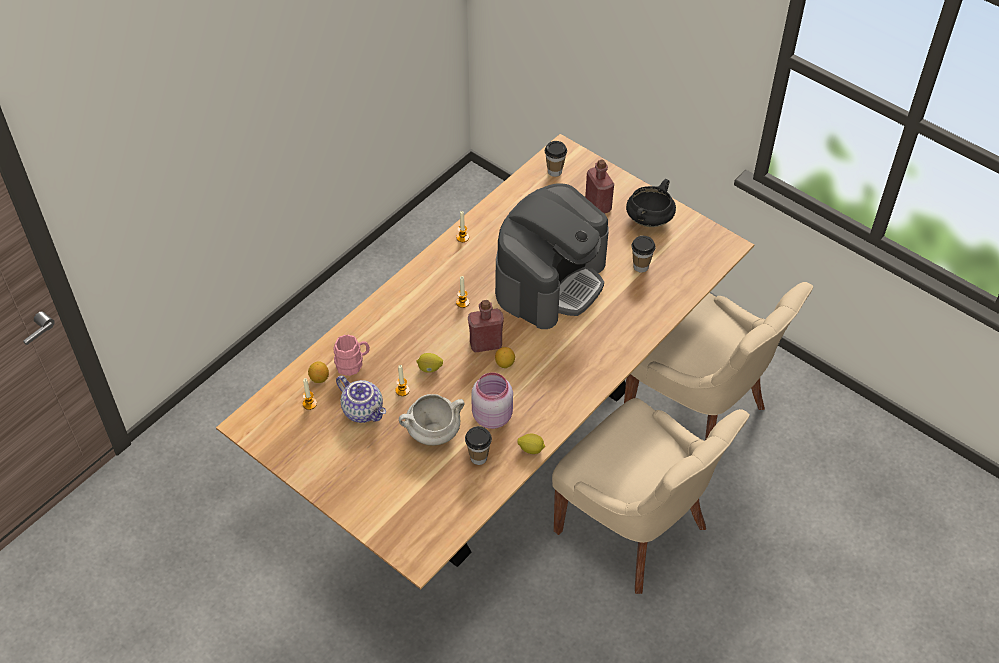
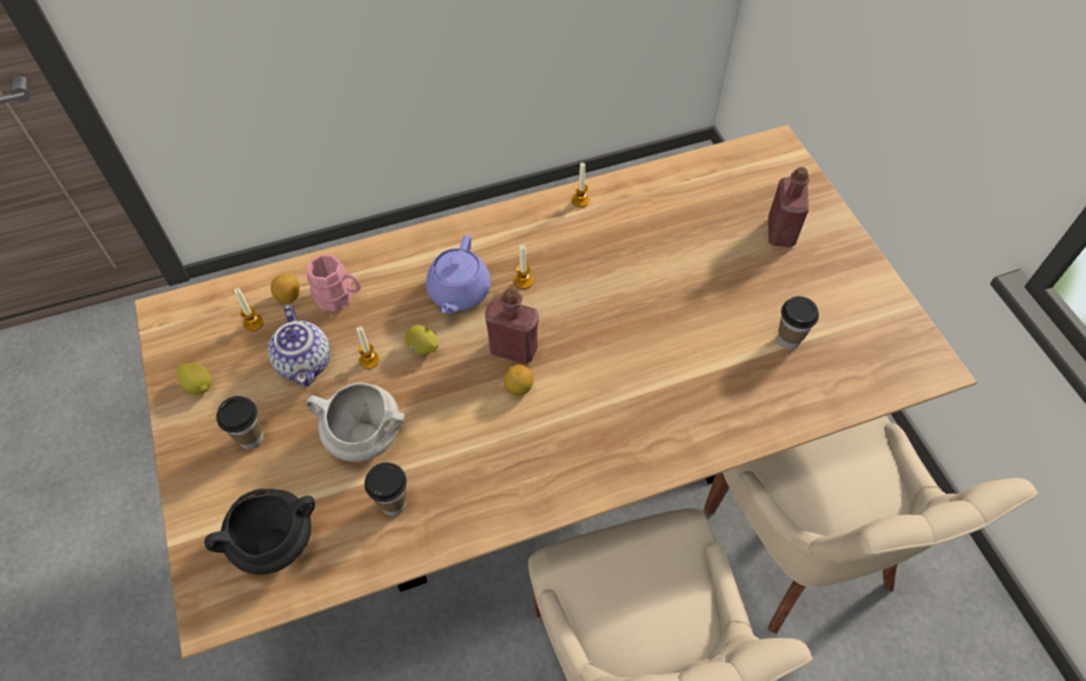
camera: 30 degrees right, 5 degrees up
(427, 327) = (458, 293): none -> purple teapot
(492, 415) = (453, 451): pink jar -> none
(531, 449) = (469, 529): lemon -> lemon (199, 385)
(550, 280) = (653, 303): coffee machine -> none
(554, 171) = (750, 167): cup -> cup (251, 438)
(649, 219) = (840, 280): black cooking pot -> black cooking pot (275, 540)

